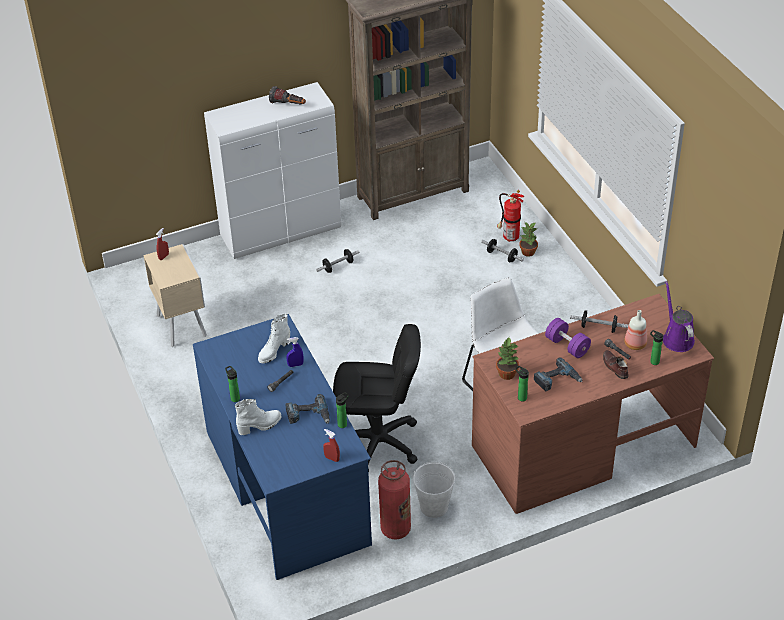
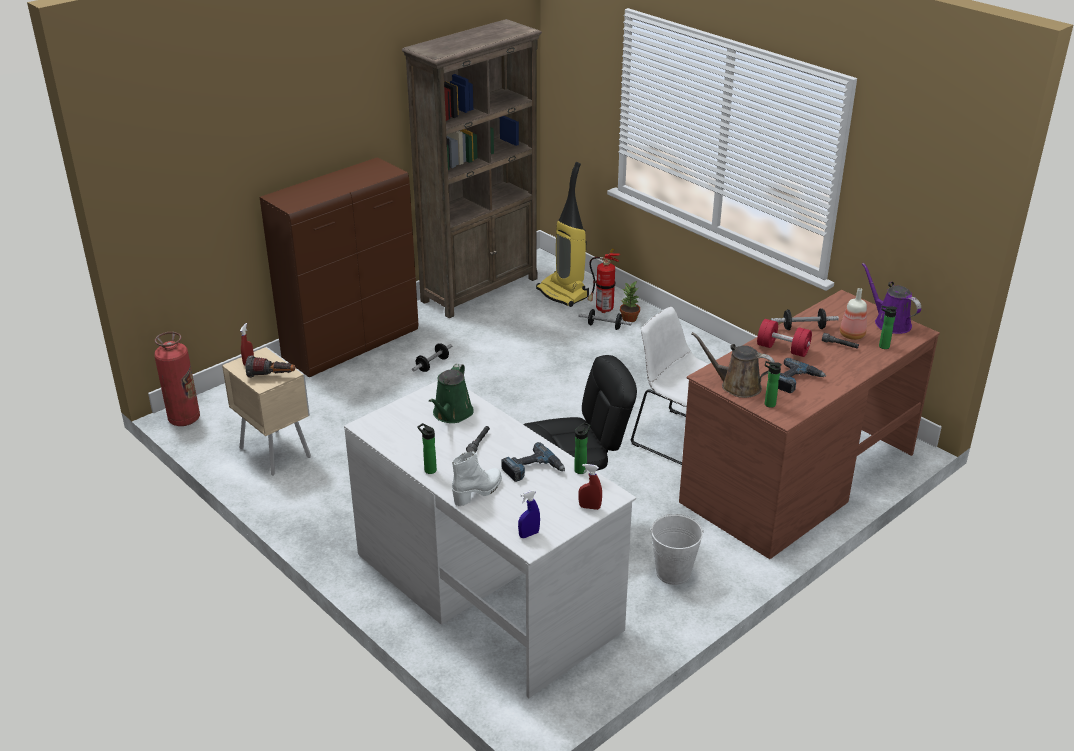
camera: 20 degrees left, 10 degrees down
(274, 351) = (451, 414): white boot -> green watering can
(282, 232) = (352, 345): white cabinet -> brown cabinet
(287, 485) = (487, 590): blue desk -> white desk
(288, 105) = (356, 178): flashlight -> flashlight (272, 376)
(295, 365) = (486, 422): blue spray bottle -> blue spray bottle (529, 534)
(395, 529) = (643, 606): fire extinguisher -> fire extinguisher (184, 419)
(484, 212) = (563, 293): none -> vacuum cleaner
(506, 374) = (736, 386): potted plant -> brown watering can
(567, 346) = (782, 349): purple dumbbell -> red dumbbell
(614, 367) = (846, 358): brown shoe -> none

